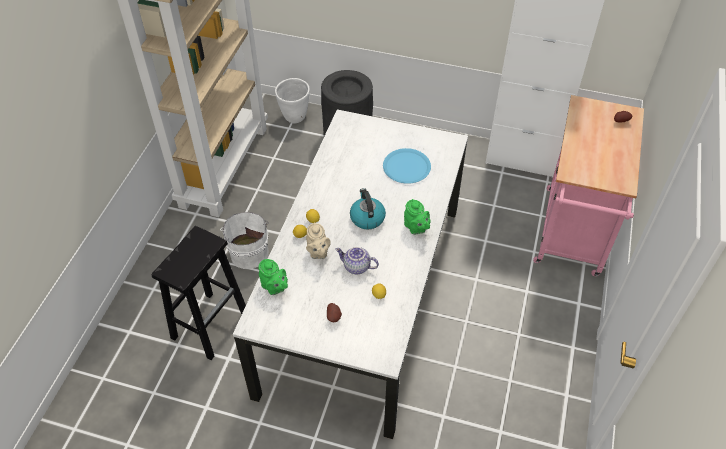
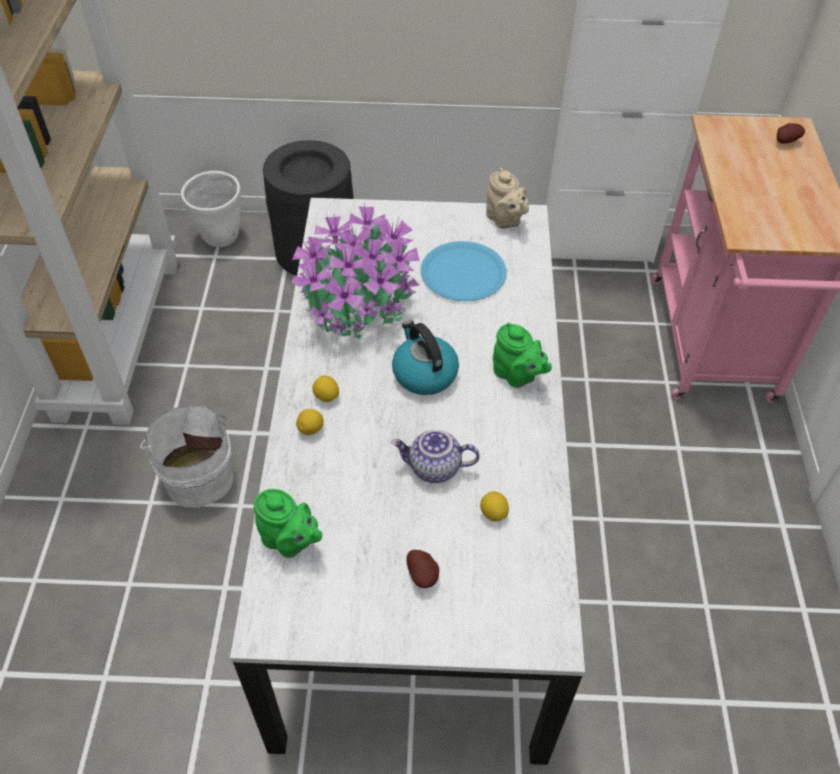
camera: 15 degrees left, 0 degrees up
(210, 324) = (158, 623): black stool -> none
(318, 252) = (354, 455): beige teapot -> beige teapot (505, 220)
(343, 174) = (356, 304): none -> potted plant

